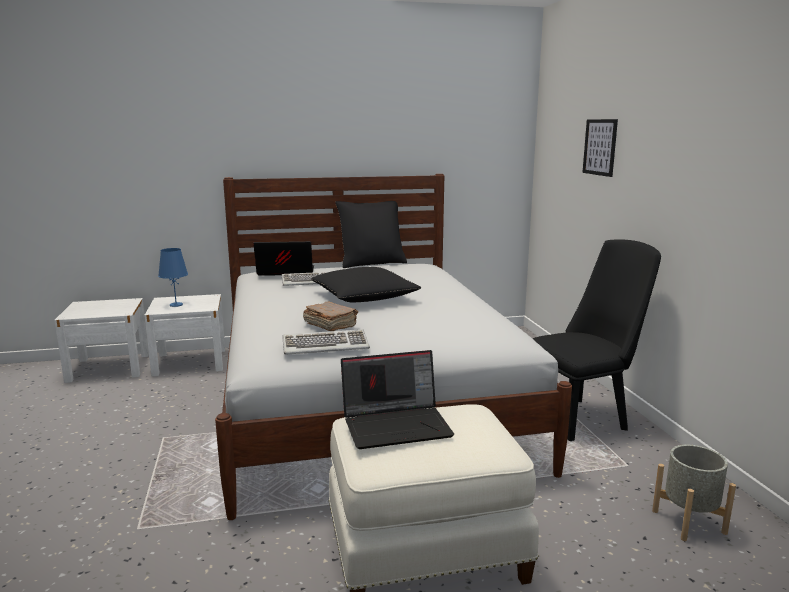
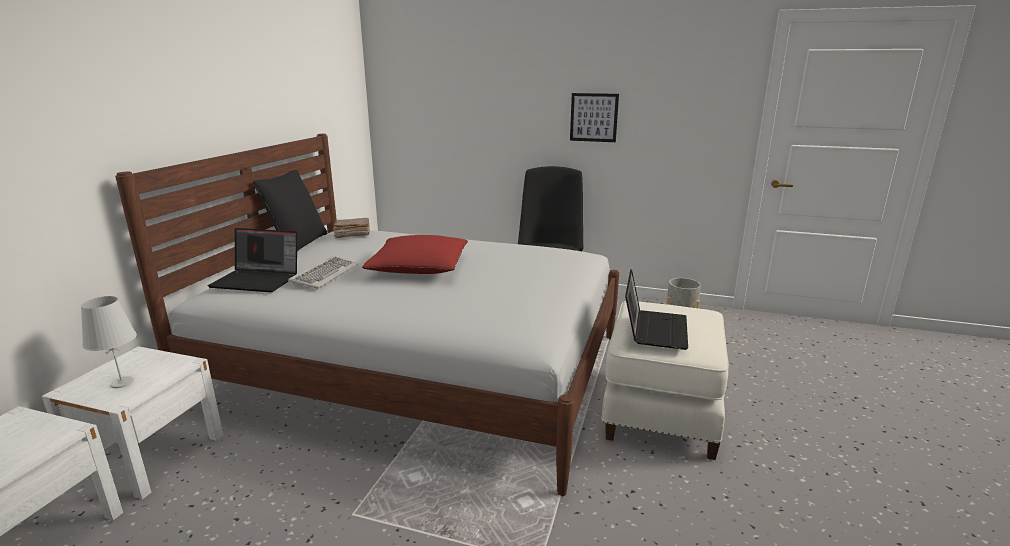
camera: 60 degrees left, 5 degrees up
(176, 305) = (121, 383): blue table lamp -> white table lamp
(285, 272) = (258, 280): laptop -> laptop turned 105 degrees counterclockwise
(325, 345) = (532, 306): keyboard -> none
(330, 325) = (483, 294): brown book -> brown book (352, 234)
(364, 297) = (419, 267): black pillow -> red pillow
(600, 147) = (478, 97): picture -> picture (594, 117)

